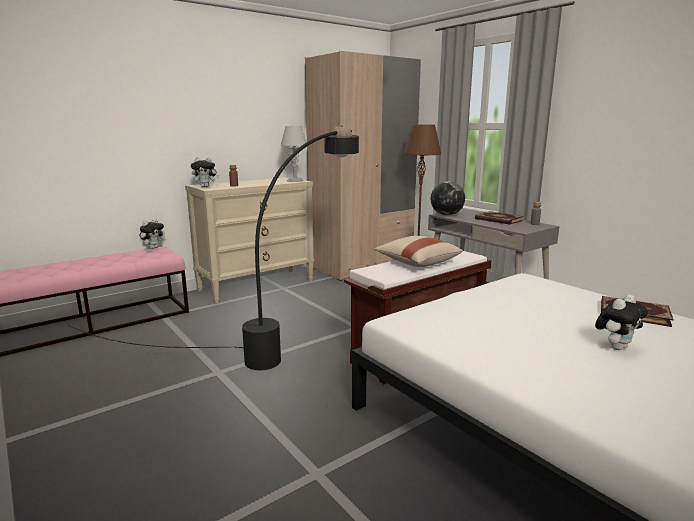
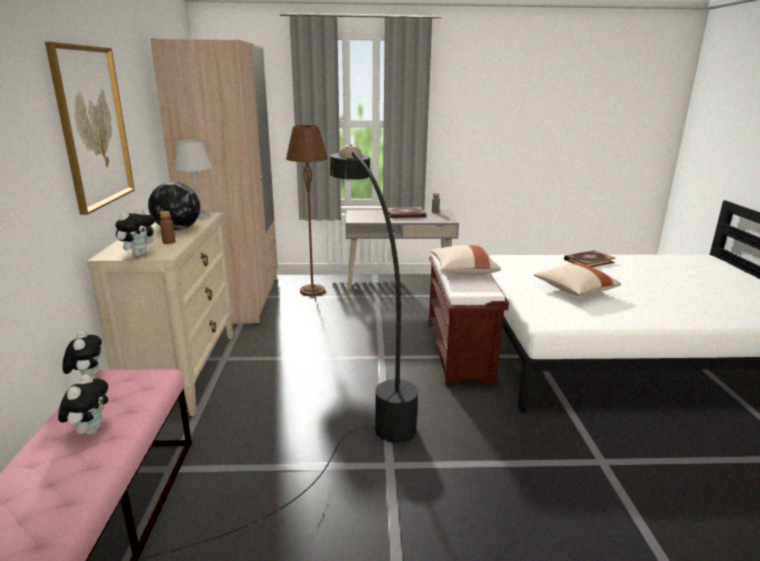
camera: 55 degrees left, 5 degrees up
(217, 109) = (93, 127): none -> picture
(446, 215) = (360, 220): globe -> globe (177, 229)
(509, 320) = (574, 291): none -> beige pillow
(616, 347) = (635, 283): plush toy -> plush toy (90, 430)

